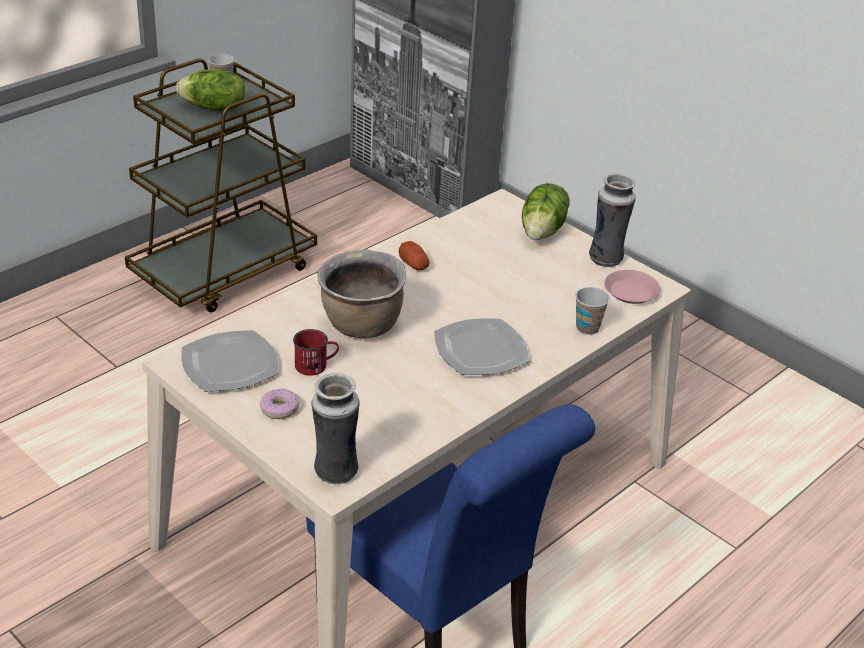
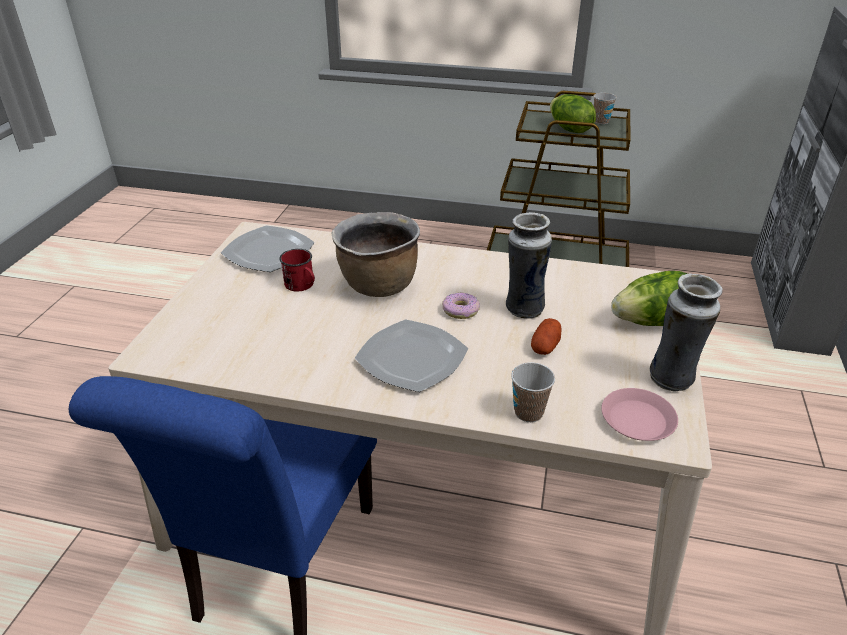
camera: 60 degrees right, 0 degrees up
(279, 409) = (231, 291): donut -> donut (460, 310)
(335, 472) = (165, 347): vase -> vase (523, 309)
(413, 264) = (497, 275): potato -> potato (545, 346)

